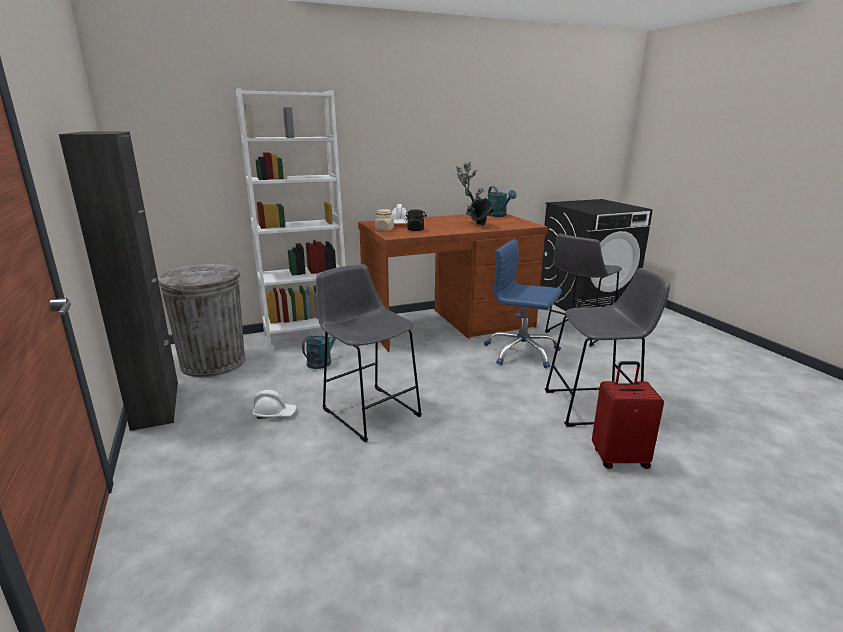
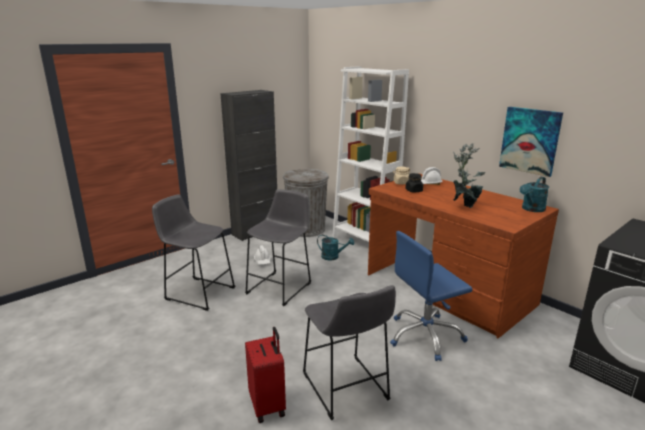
camera: 70 degrees right, 0 degrees up
(469, 157) = (530, 140): none -> picture
(521, 352) = (425, 336): blue office chair -> blue office chair turned 120 degrees counterclockwise
(577, 332) = (517, 369): grey stool -> grey stool (197, 292)

